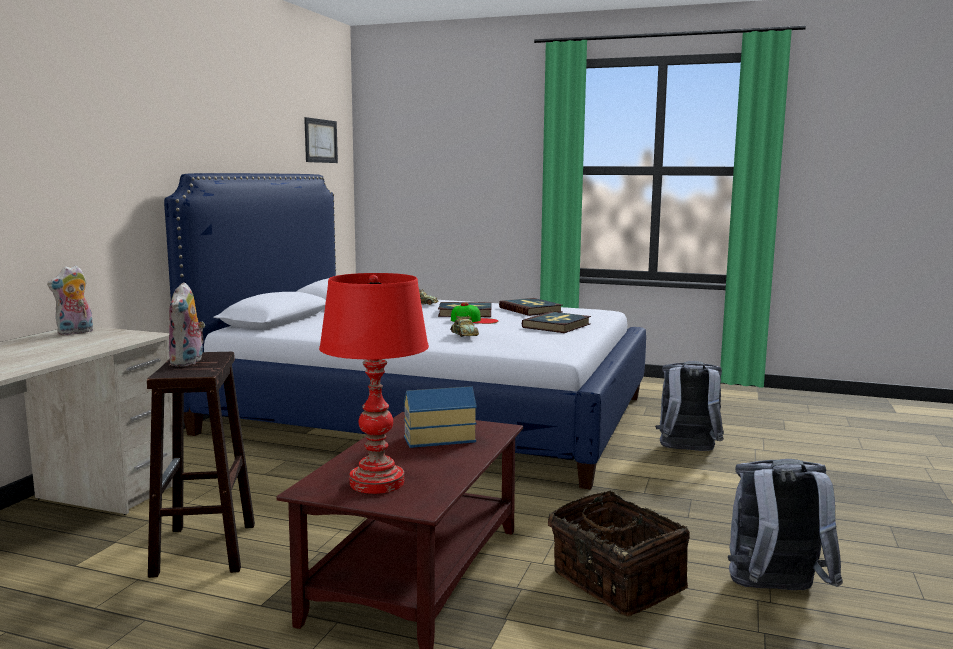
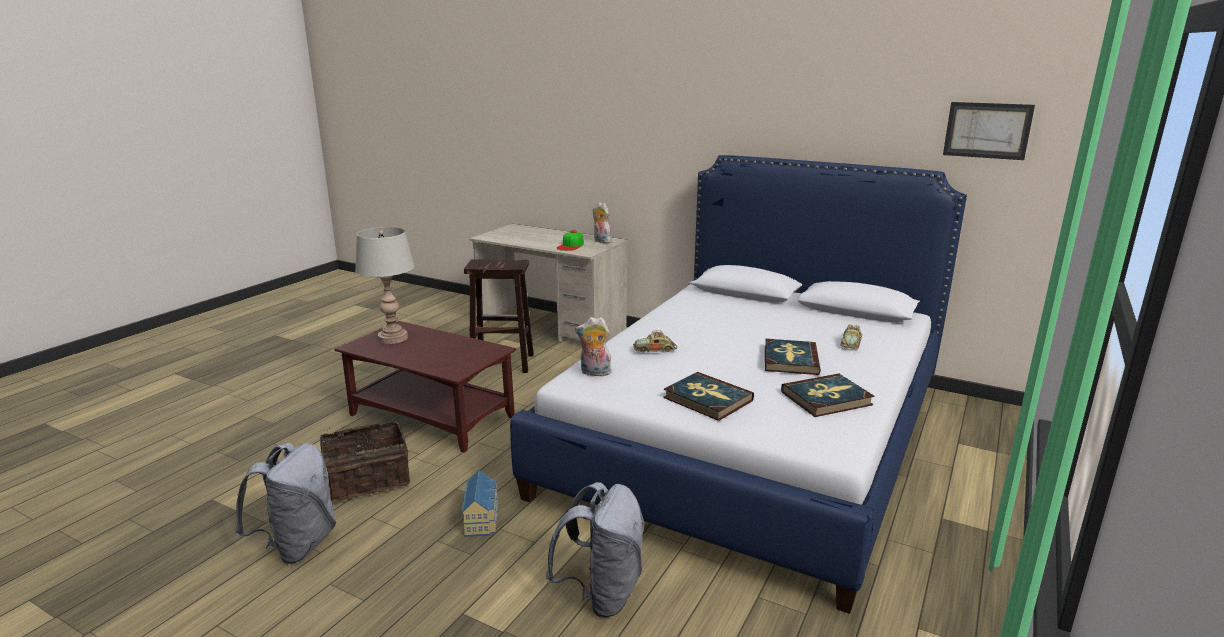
camera: 100 degrees right, 10 degrees up
(188, 362) = (503, 263): plush toy -> plush toy (594, 373)
(376, 482) = (393, 338): red table lamp -> grey table lamp
(438, 438) = (450, 354): toy house -> toy house (483, 519)
(474, 320) = (738, 360): cap -> cap (570, 246)

